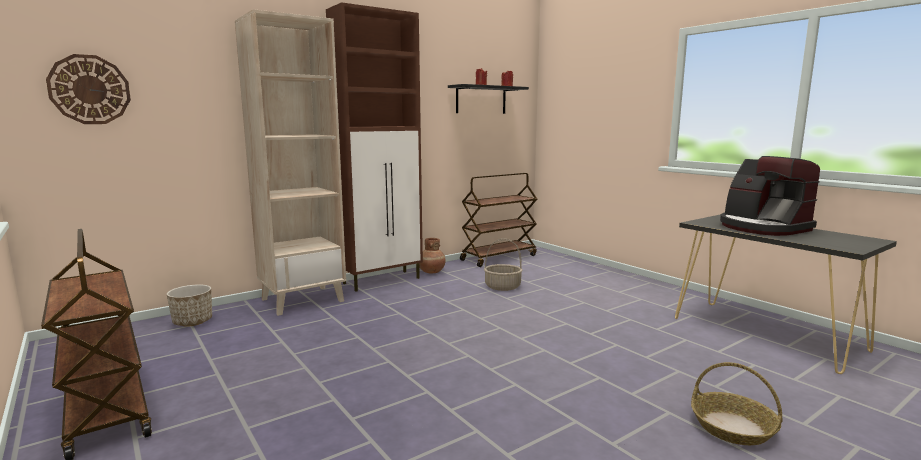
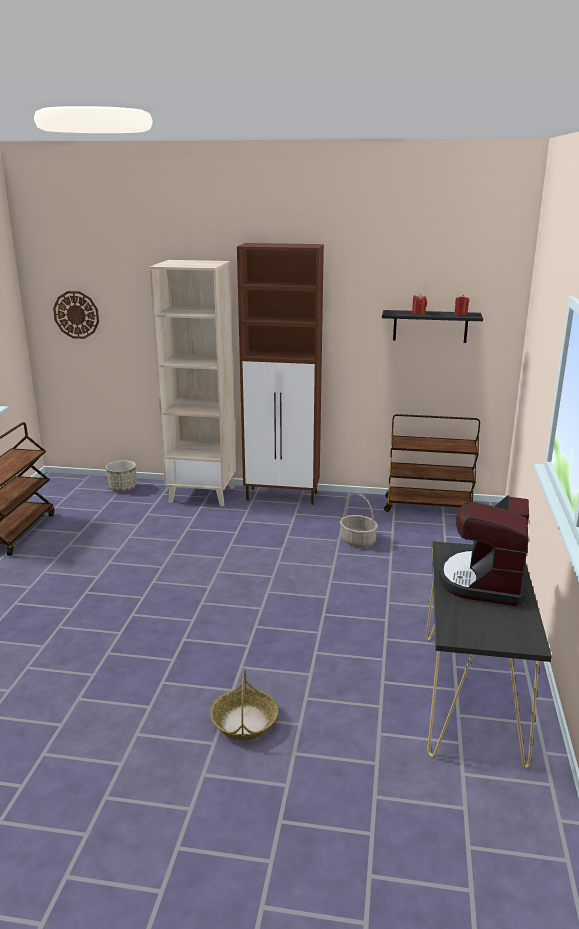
camera: 45 degrees right, 10 degrees up
(431, 272) = (335, 501): brown vase -> none

